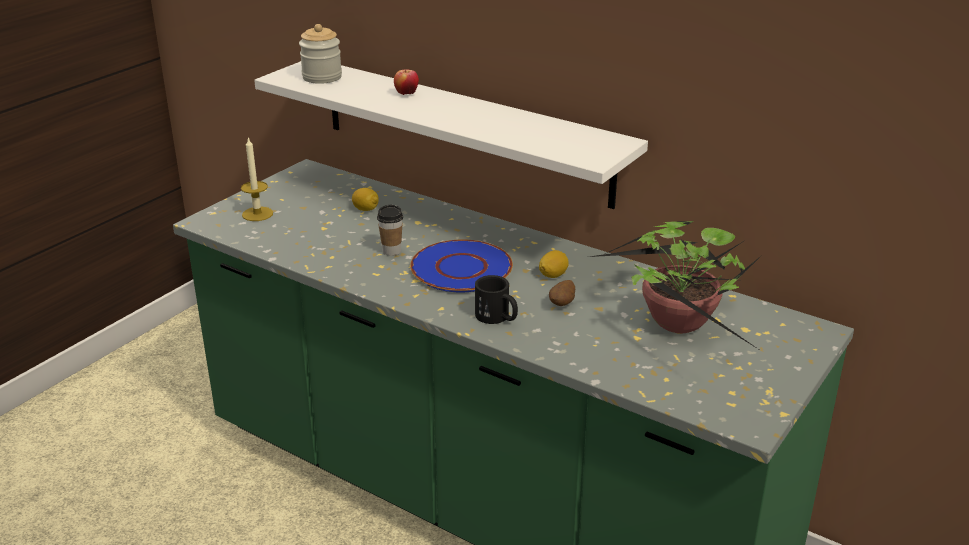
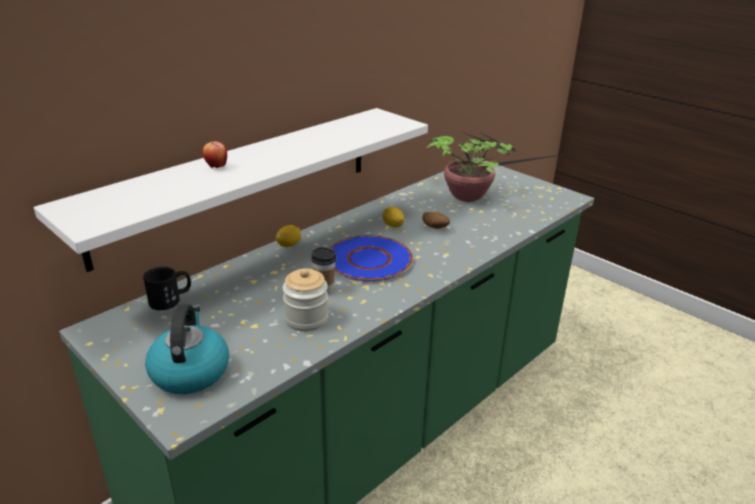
camera: 80 degrees left, 0 degrees up
(257, 214) = (190, 371): candle -> kettle
(322, 77) = (119, 202): jar -> jar (306, 319)
(366, 209) = (228, 297): lemon -> lemon (289, 245)
(497, 318) = (449, 253): black mug -> black mug (171, 299)

